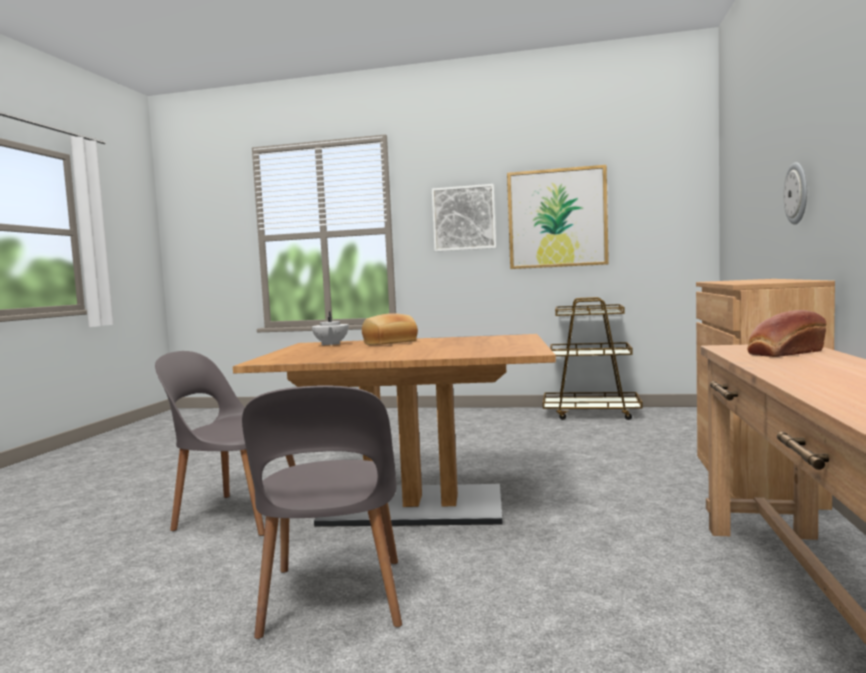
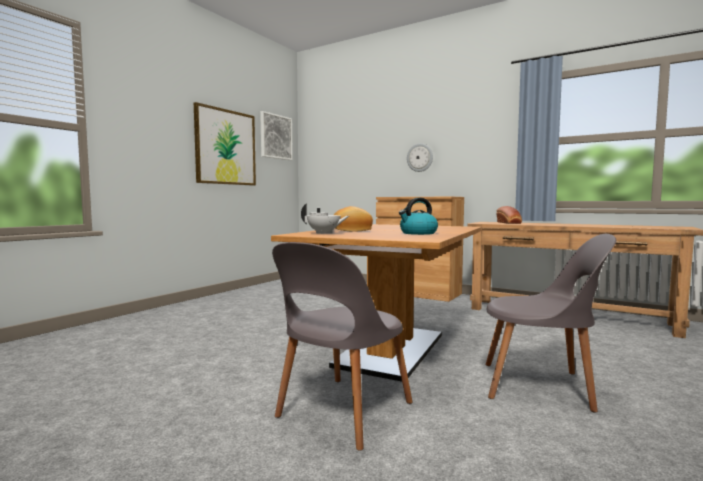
camera: 70 degrees left, 0 degrees up
(351, 354) = (418, 233): none -> kettle
(464, 218) = (160, 132): picture -> picture (276, 137)
(591, 413) = (261, 289): brown cart -> none

